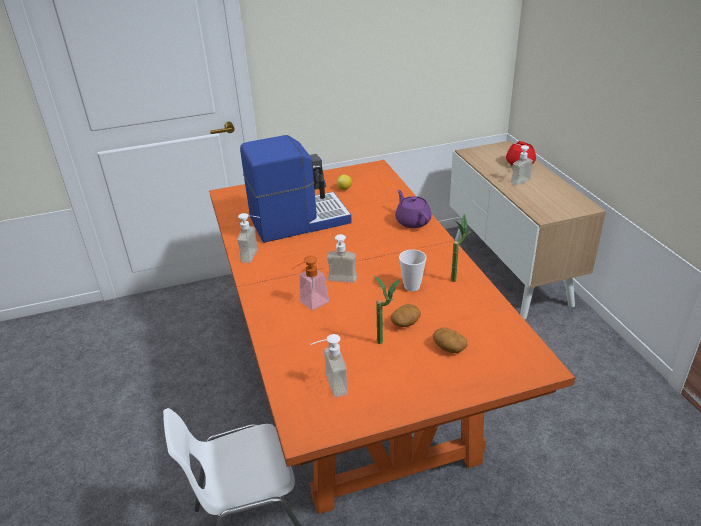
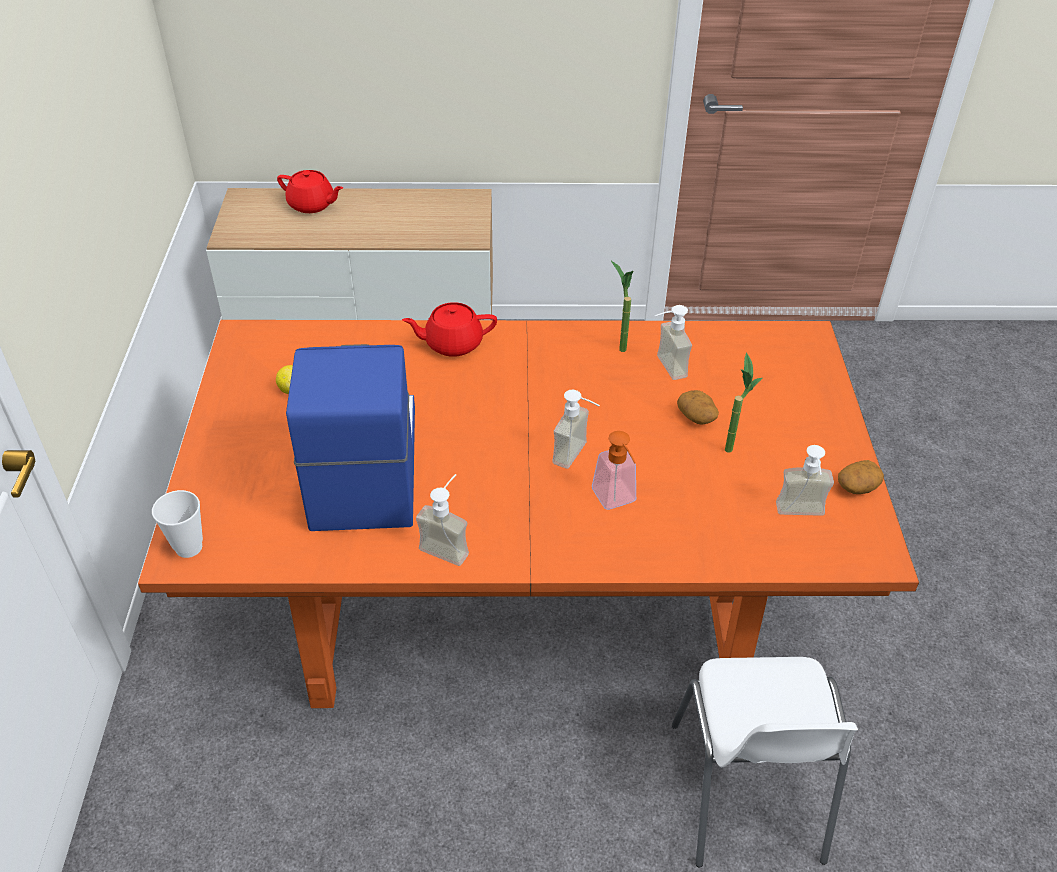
camera: 75 degrees left, 10 degrees up
(412, 221) = (452, 343): purple teapot -> red teapot
(412, 286) = (620, 389): cup -> cup (189, 547)
(449, 347) = (757, 393): potato -> potato (857, 487)
(517, 179) = (357, 224): soap dispenser -> soap dispenser (664, 368)

